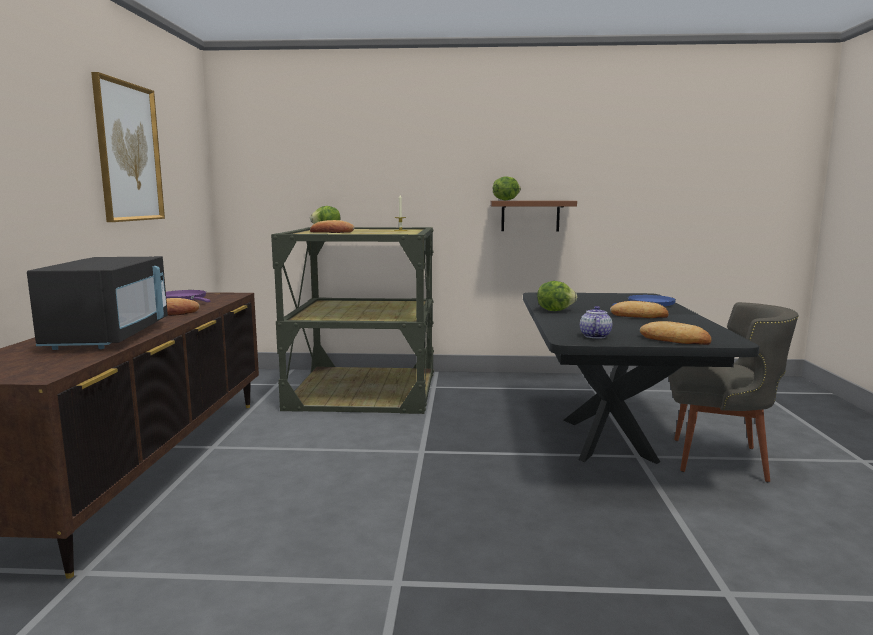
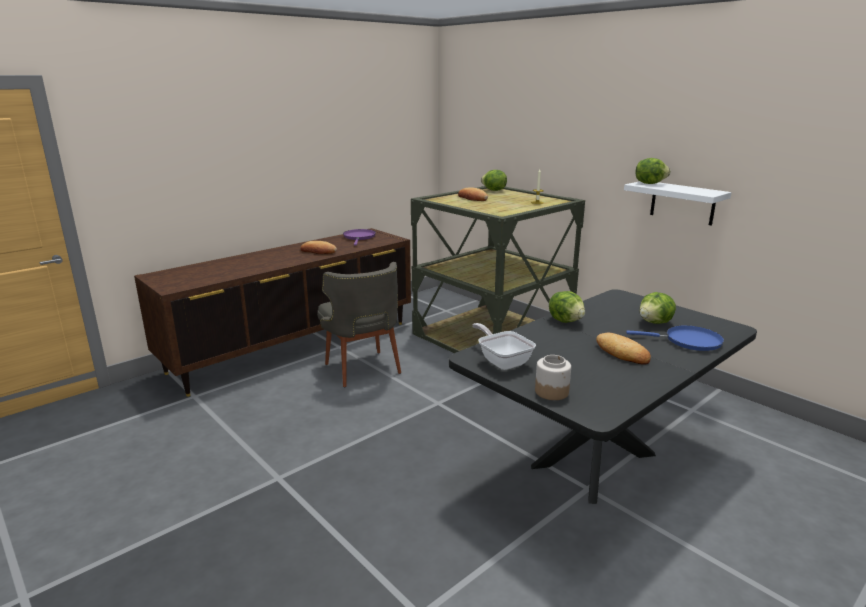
camera: 45 degrees right, 10 degrees up
(110, 336) = (253, 265): black microwave -> none
(128, 152) = (333, 129): picture -> none
(530, 216) = (682, 203): brown shelf -> white shelf
(594, 336) = (502, 361): teapot -> frying pan
(604, 301) = (655, 323): none -> lettuce
(674, 340) = (551, 392): bread -> jar
(717, 459) = (658, 532): grey chair -> grey chair (362, 368)

